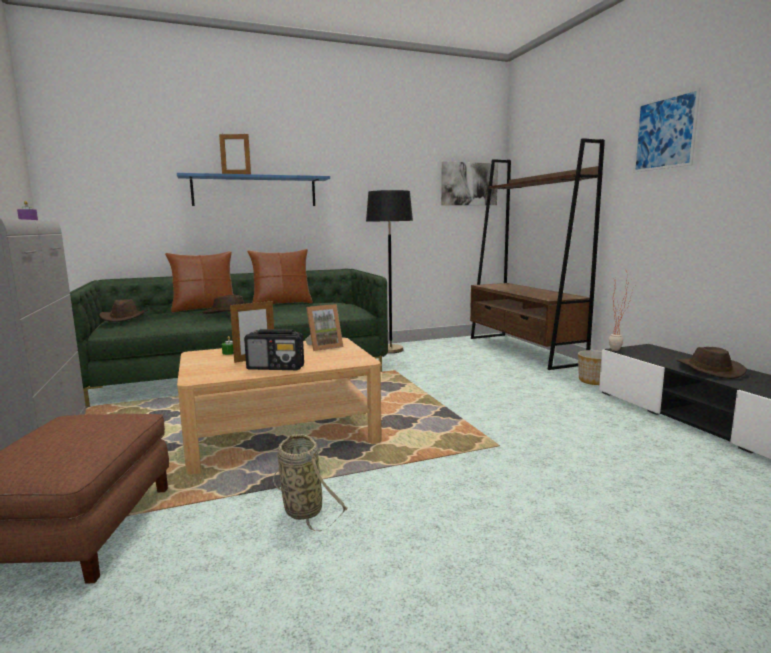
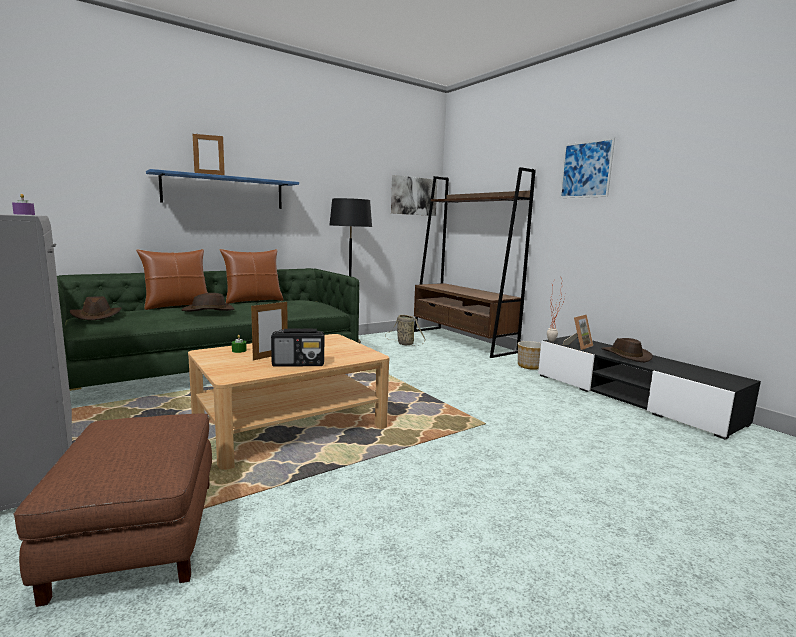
camera: 15 degrees left, 0 degrees up
(301, 508) = (350, 491): basket -> basket (404, 343)
(323, 347) = (325, 343): picture frame -> picture frame (578, 346)

